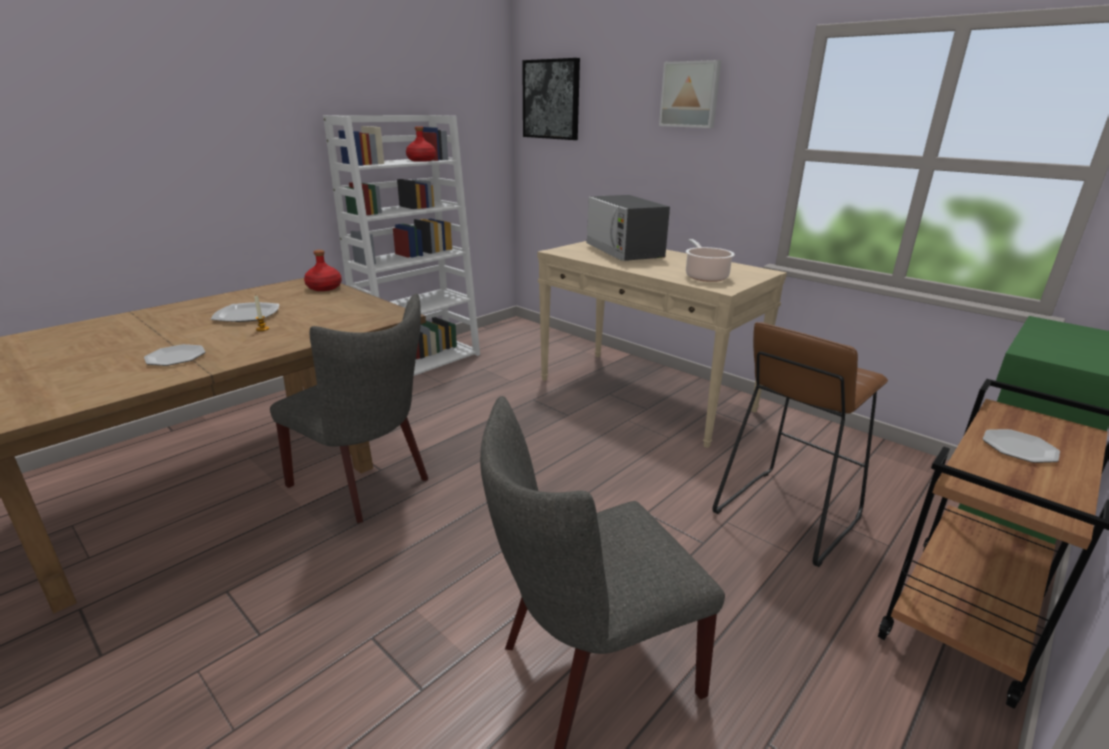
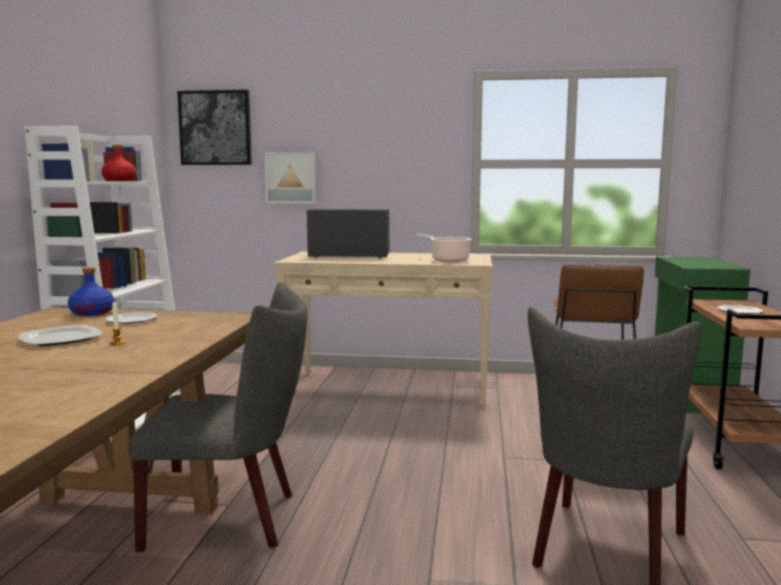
camera: 35 degrees left, 15 degrees down
(176, 357) = (78, 373): plate -> plate (132, 320)
(324, 287) = (92, 313): red bottle -> blue bottle
(624, 252) = (349, 256): microwave -> microwave turned 150 degrees clockwise
(690, 94) = (372, 121): picture -> picture (291, 178)

